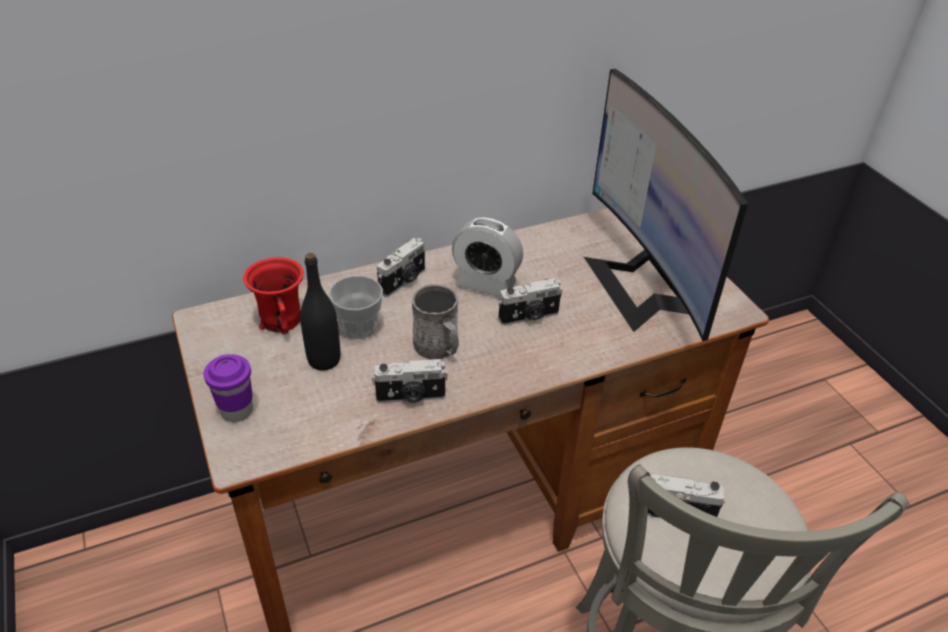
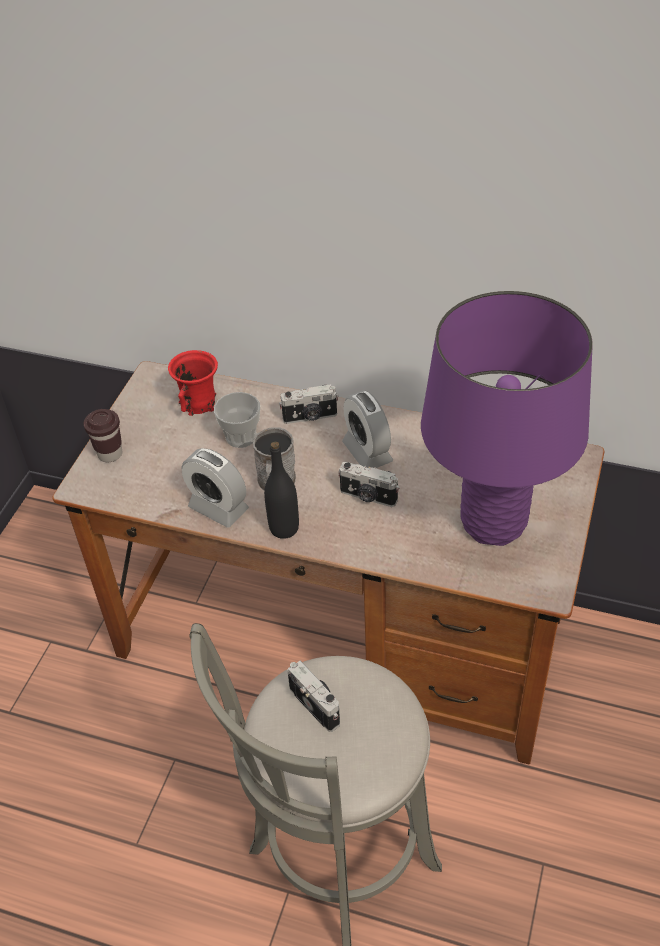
camera: 45 degrees right, 5 degrees up
(237, 411) = (110, 454): purple cup -> brown cup
(324, 360) = (194, 448): black bottle -> black bottle (284, 528)
(411, 397) = (218, 508): camera -> alarm clock
(643, 285) = (493, 523): monitor -> purple table lamp

